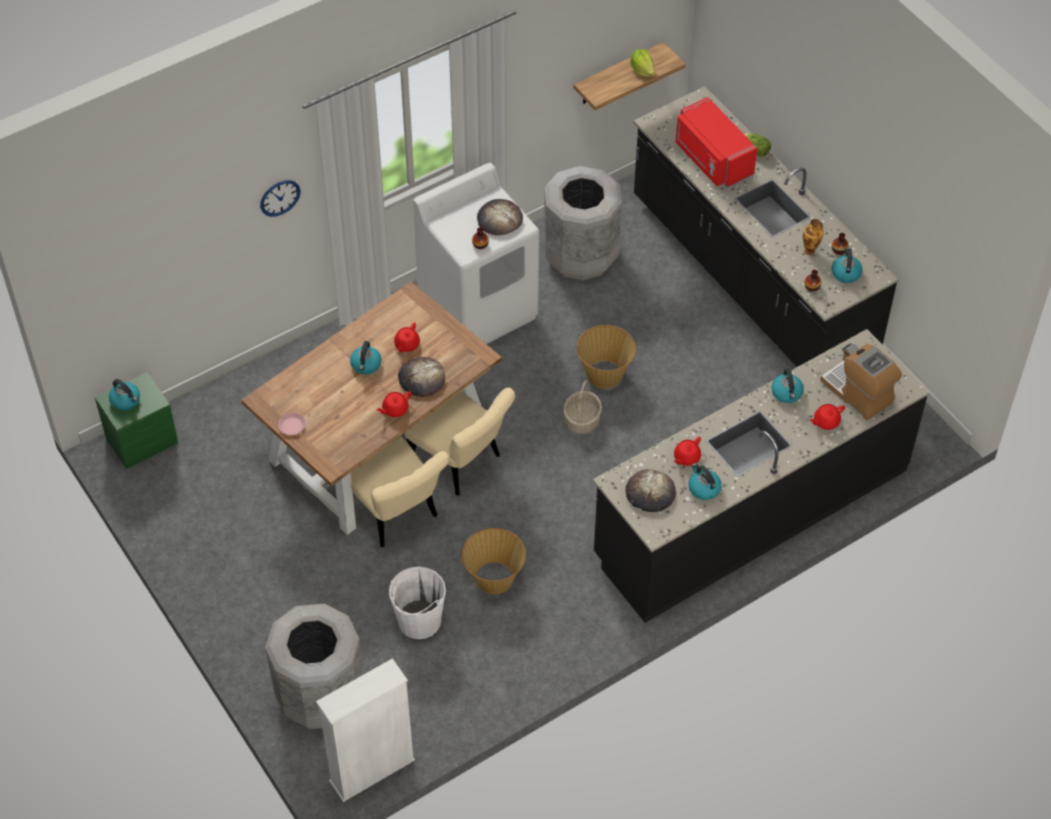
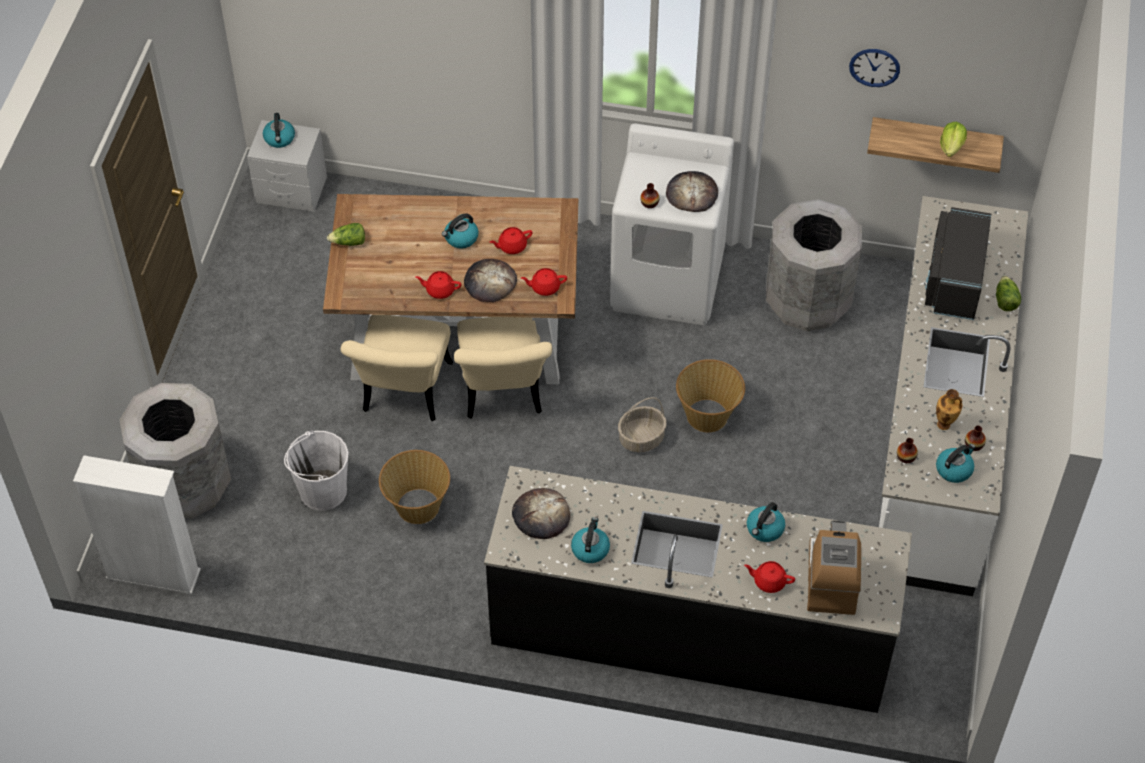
camera: 45 degrees right, 0 degrees up
(142, 441) = (291, 190): green nightstand -> grey nightstand
(280, 197) = (490, 36): wall clock -> wall clock (874, 67)
(292, 425) = (349, 242): pink plate -> lettuce
(686, 457) = (608, 511): red teapot -> red teapot (544, 287)
(711, 159) = (953, 279): red microwave -> black microwave
(750, 279) = (937, 435): black counter -> white counter

